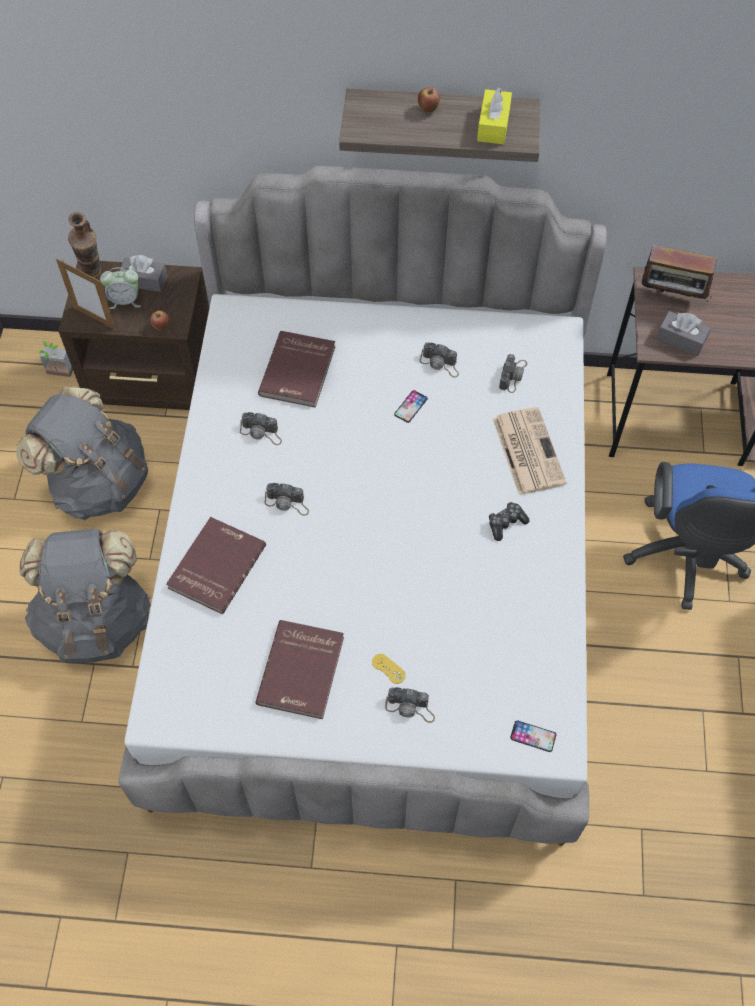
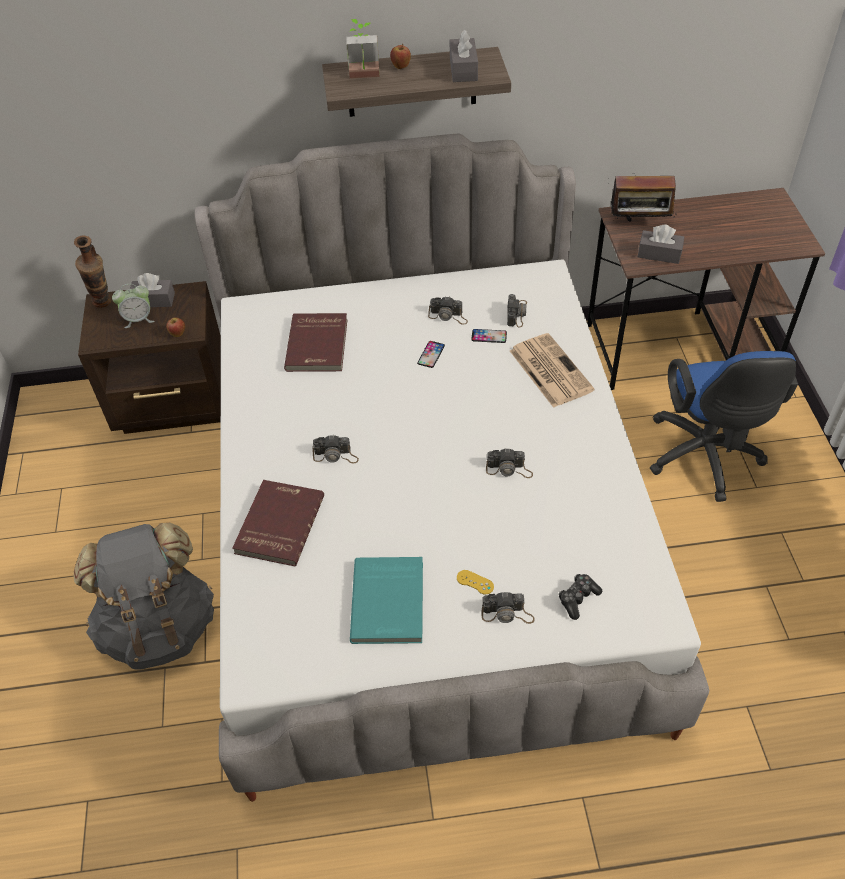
camera: 10 degrees left, 10 degrees down
(59, 374) = (81, 416): potted plant -> potted plant (364, 77)
(94, 318) = (111, 338): picture frame -> none
(99, 483) = (138, 501): grey backpack -> none
(261, 432) = (295, 401): camera -> camera (509, 469)
(302, 671) = (390, 602): red book -> turquoise book
(493, 125) = (463, 69): yellow tissue box -> grey tissue box
(506, 523) = (549, 433): game controller -> game controller (578, 598)
(533, 736) = (636, 614): phone -> phone (489, 336)

